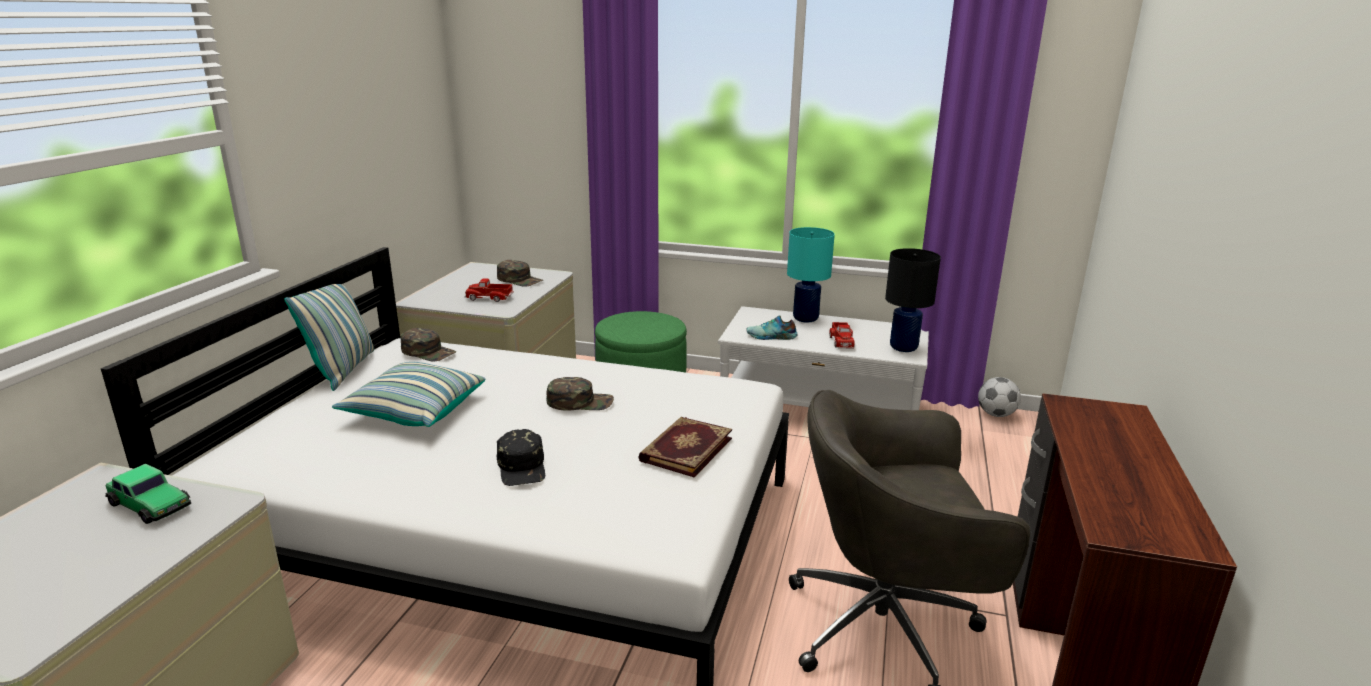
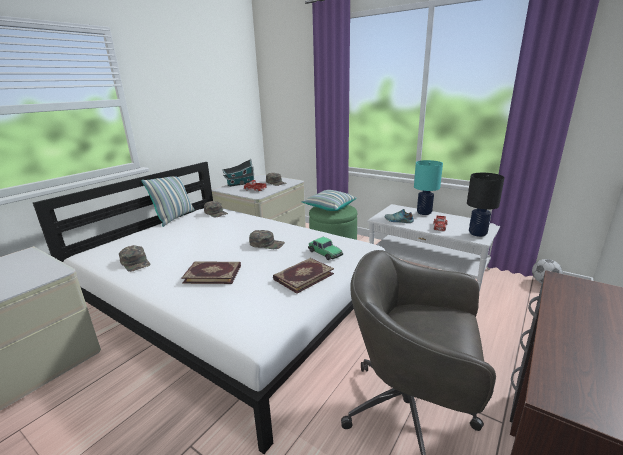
camera: 20 degrees right, 0 degrees up
(150, 505) = (28, 268): toy car -> toy car (325, 253)
(346, 468) = (136, 263): none -> green cap
(414, 412) = (188, 240): pillow -> pillow (329, 207)
(444, 287) = (239, 184): none -> toy house
(522, 466) = (213, 274): black cap -> book

